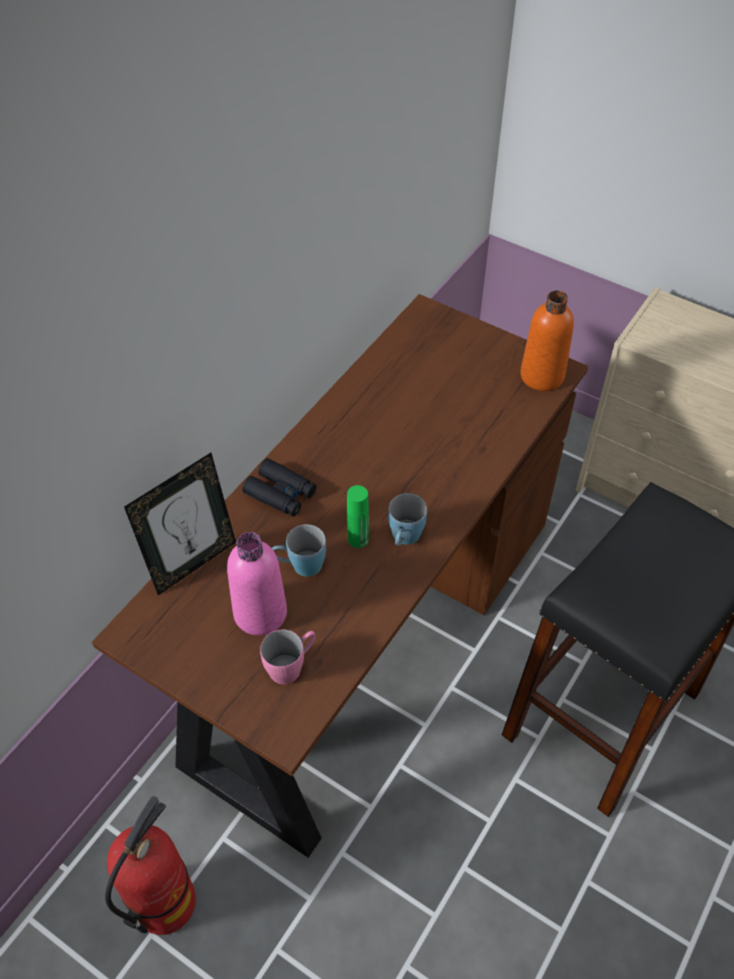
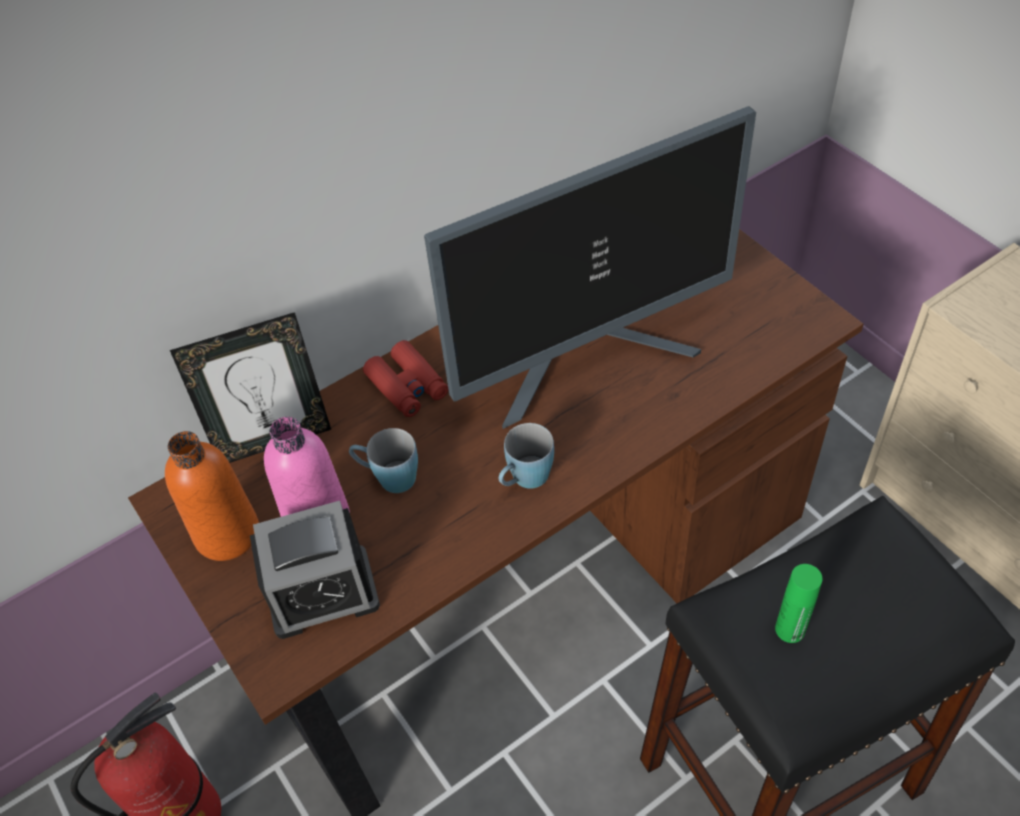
camera: 25 degrees right, 0 degrees up
(280, 493) = (408, 386): black binoculars -> red binoculars
(291, 665) = (322, 593): pink mug -> alarm clock
(358, 539) = (470, 465): green bottle -> green bottle (790, 629)
(408, 436) = (589, 357): none -> monitor
(542, 376) = (794, 322): orange bottle -> orange bottle (227, 533)

